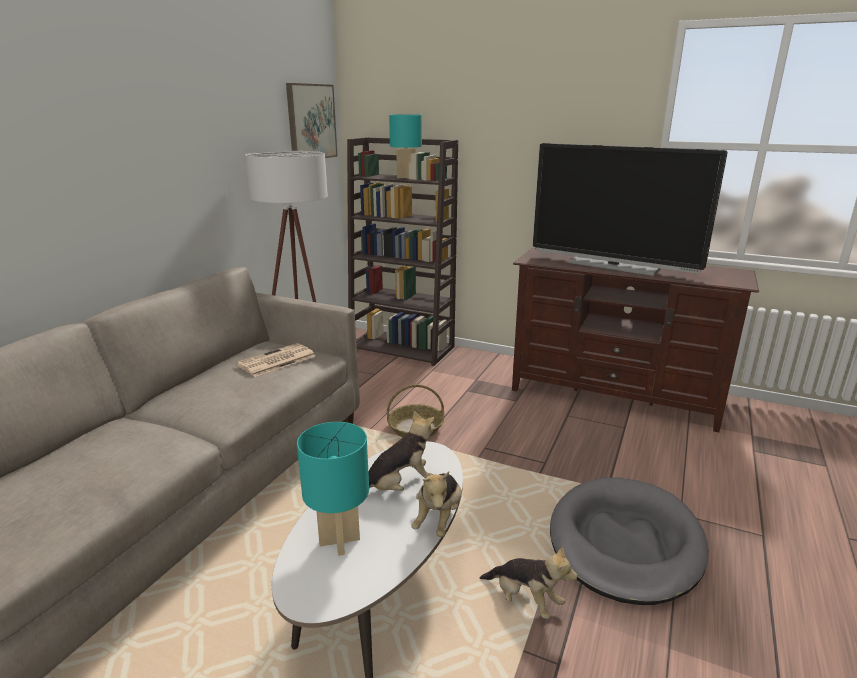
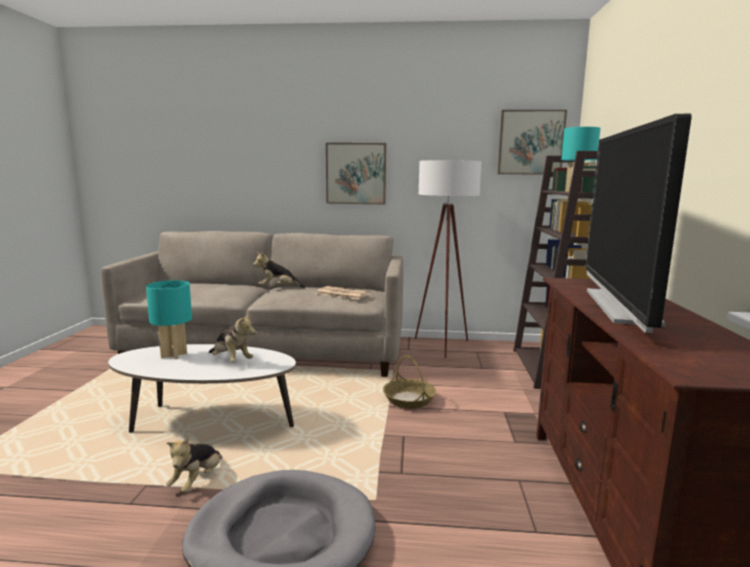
camera: 70 degrees right, 10 degrees down
(153, 183) = (356, 173): none -> picture
(438, 518) = (195, 376): plush toy -> plush toy (278, 288)

